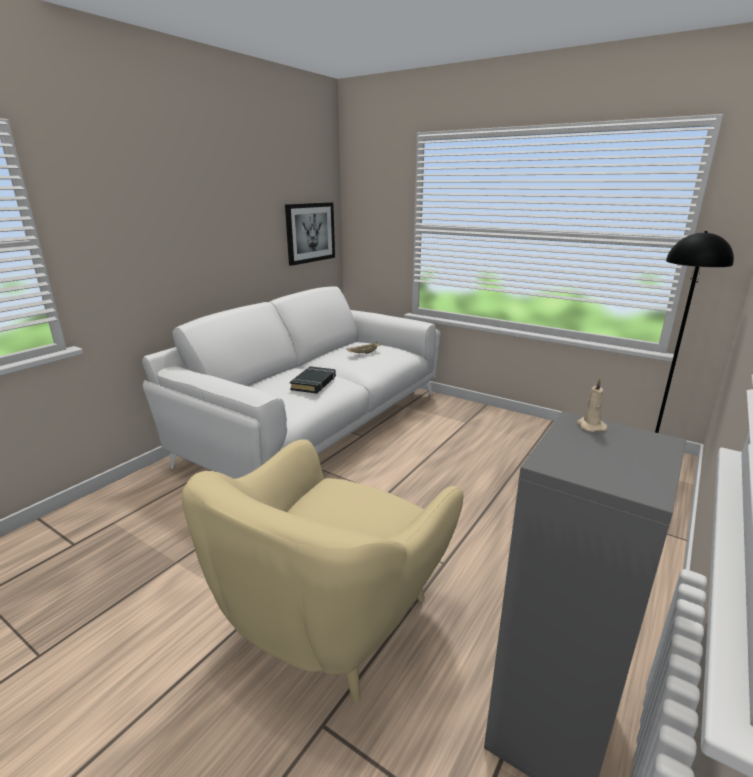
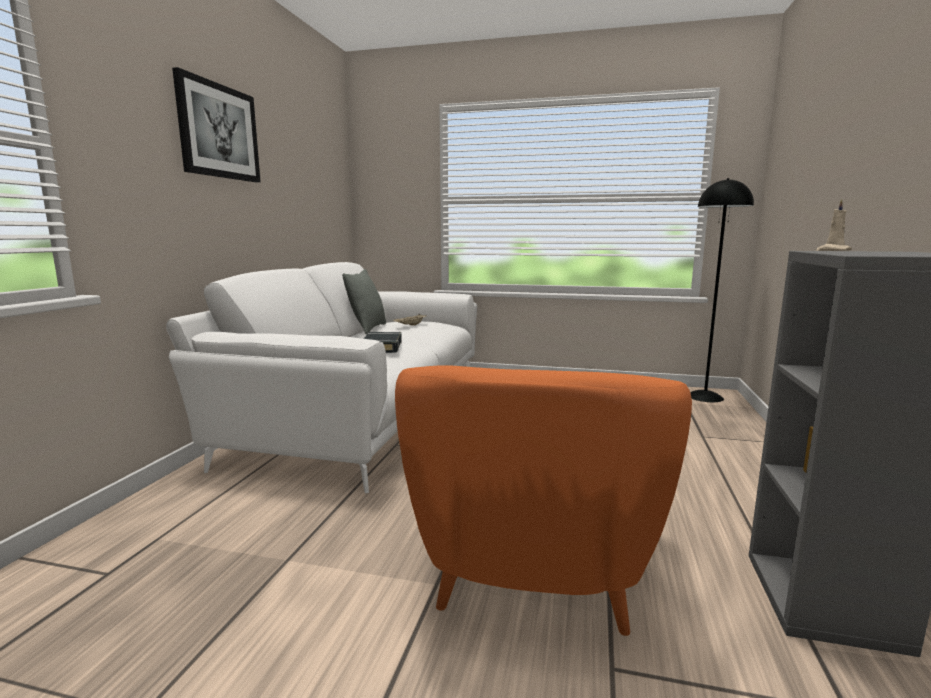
camera: 20 degrees left, 10 degrees down
(310, 232) = (327, 203): picture -> picture (218, 131)
(329, 352) = (367, 328): none -> grey pillow
(332, 620) = (534, 569): beige armchair -> orange armchair

